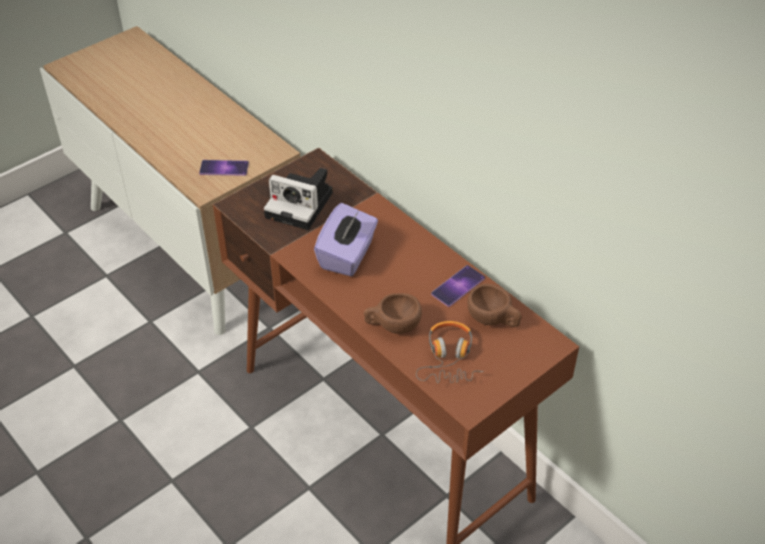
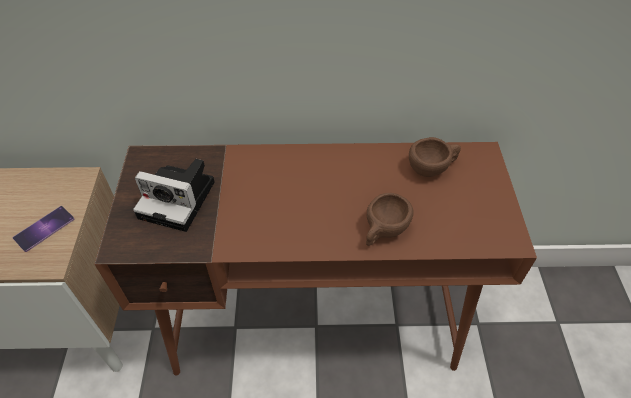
camera: 50 degrees left, 5 degrees up
(302, 205) = (180, 199): camera -> camera turned 45 degrees clockwise
(347, 255) = (274, 208): purple tissue box -> none
(448, 358) = (450, 219): headphones -> none
(458, 286) = (378, 164): phone -> none

